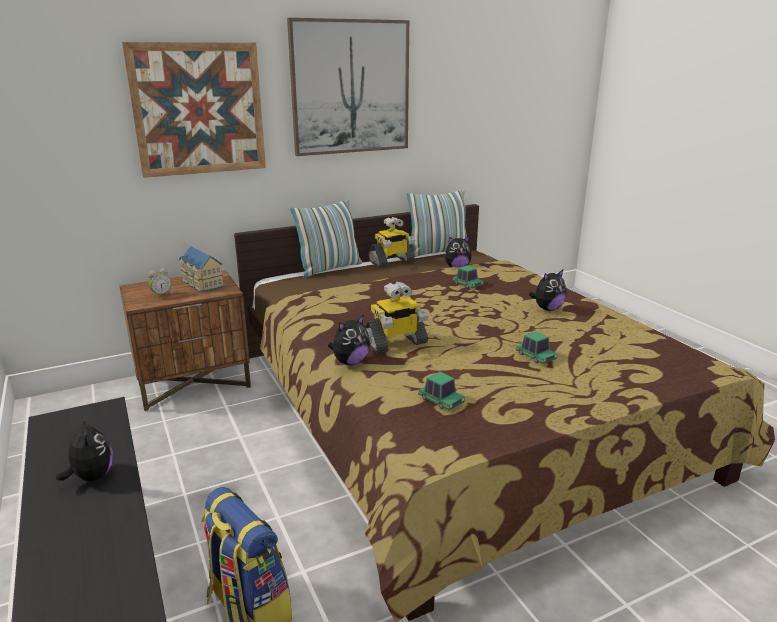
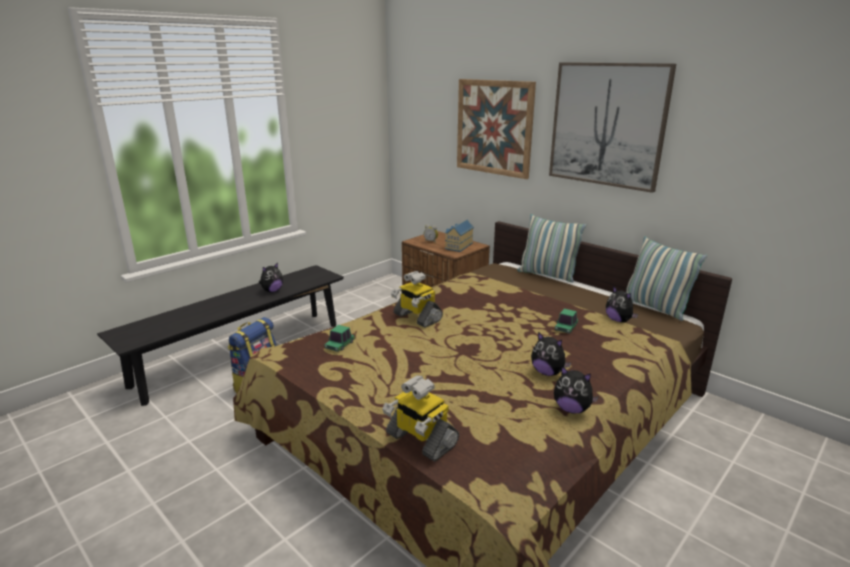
camera: 70 degrees right, 0 degrees up
(350, 362) = (381, 310): plush toy -> plush toy (572, 409)
(391, 261) = (594, 292): toy robot -> toy robot (420, 440)
(535, 356) = (431, 374): toy car -> none

